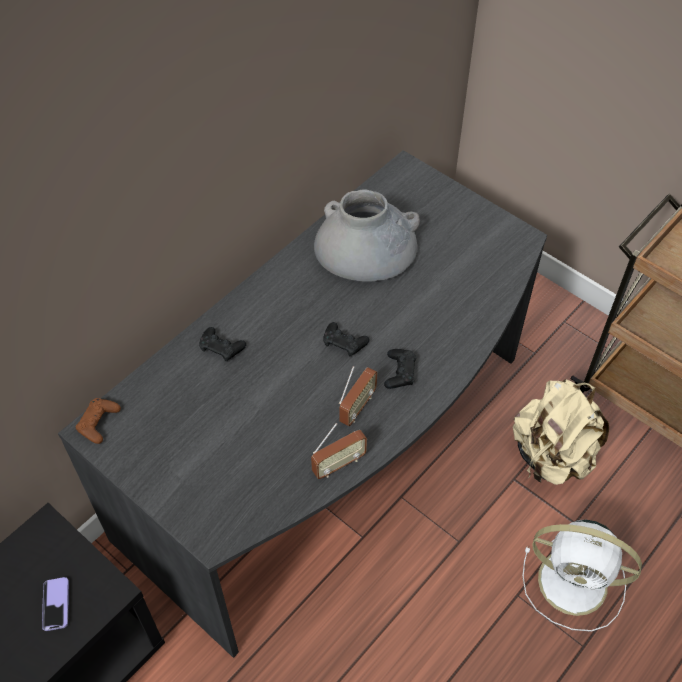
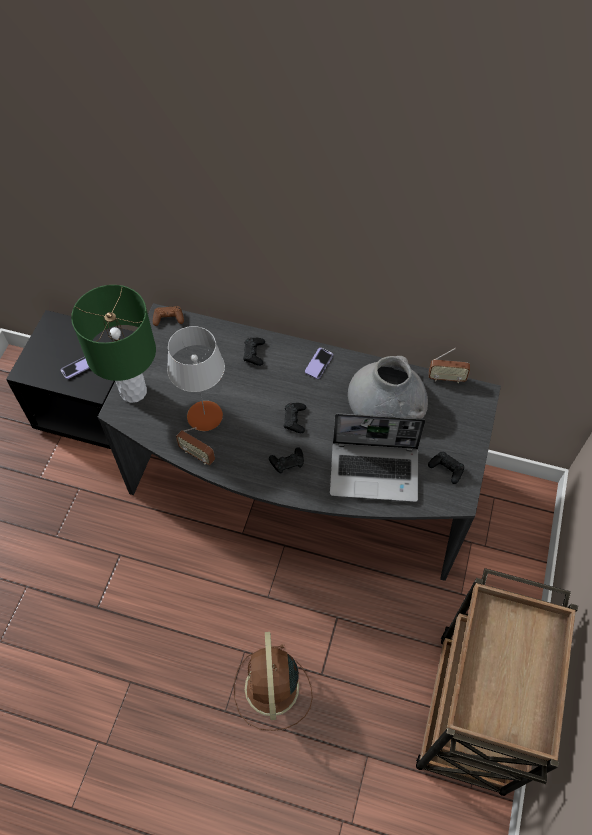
camera: 65 degrees right, 5 degrees up
(194, 508) = (133, 391): none -> green table lamp
(279, 289) = (319, 364): none -> phone
(284, 435) = (204, 415): none -> grey table lamp
(357, 407) = (246, 448): radio -> radio (446, 378)
(454, 294) = (375, 471): none -> laptop
(481, 234) = (446, 469): none -> black game controller
(552, 456) = (371, 638): beige backpack -> none
(576, 583) = (272, 690): white fan -> brown fan

